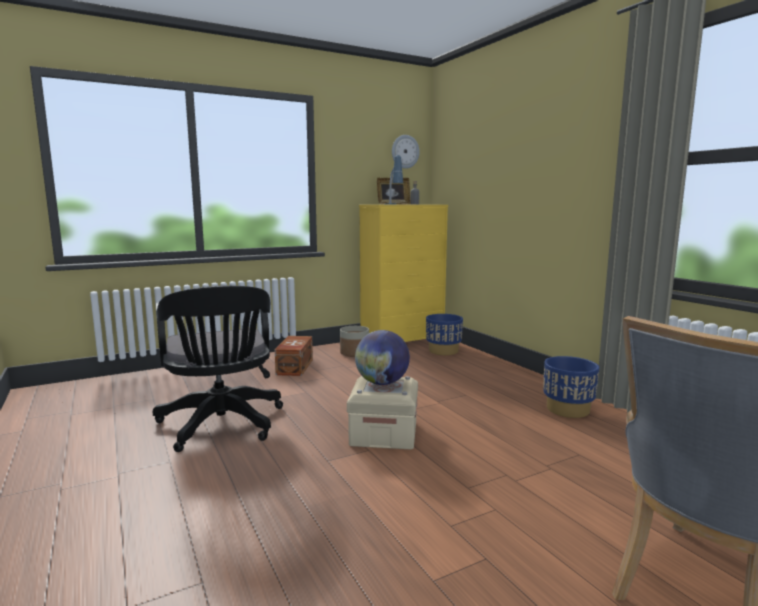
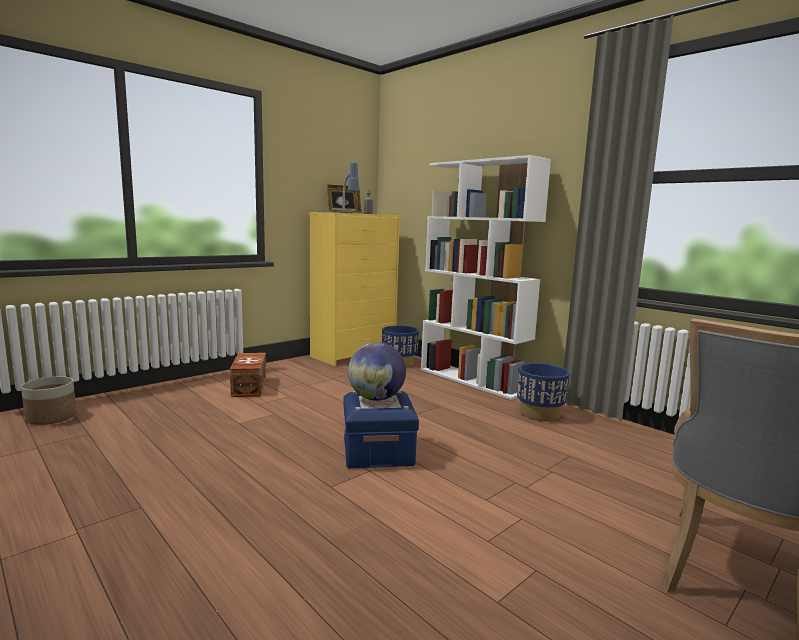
camera: 15 degrees left, 0 degrees up
(222, 426) = (191, 459): black office chair -> none
(354, 353) = (309, 369): planter -> planter (51, 417)
(384, 434) = (378, 452): beige storage box -> blue storage box
(405, 151) = (353, 159): wall clock -> none
(512, 371) = (473, 380): none -> white bookcase

